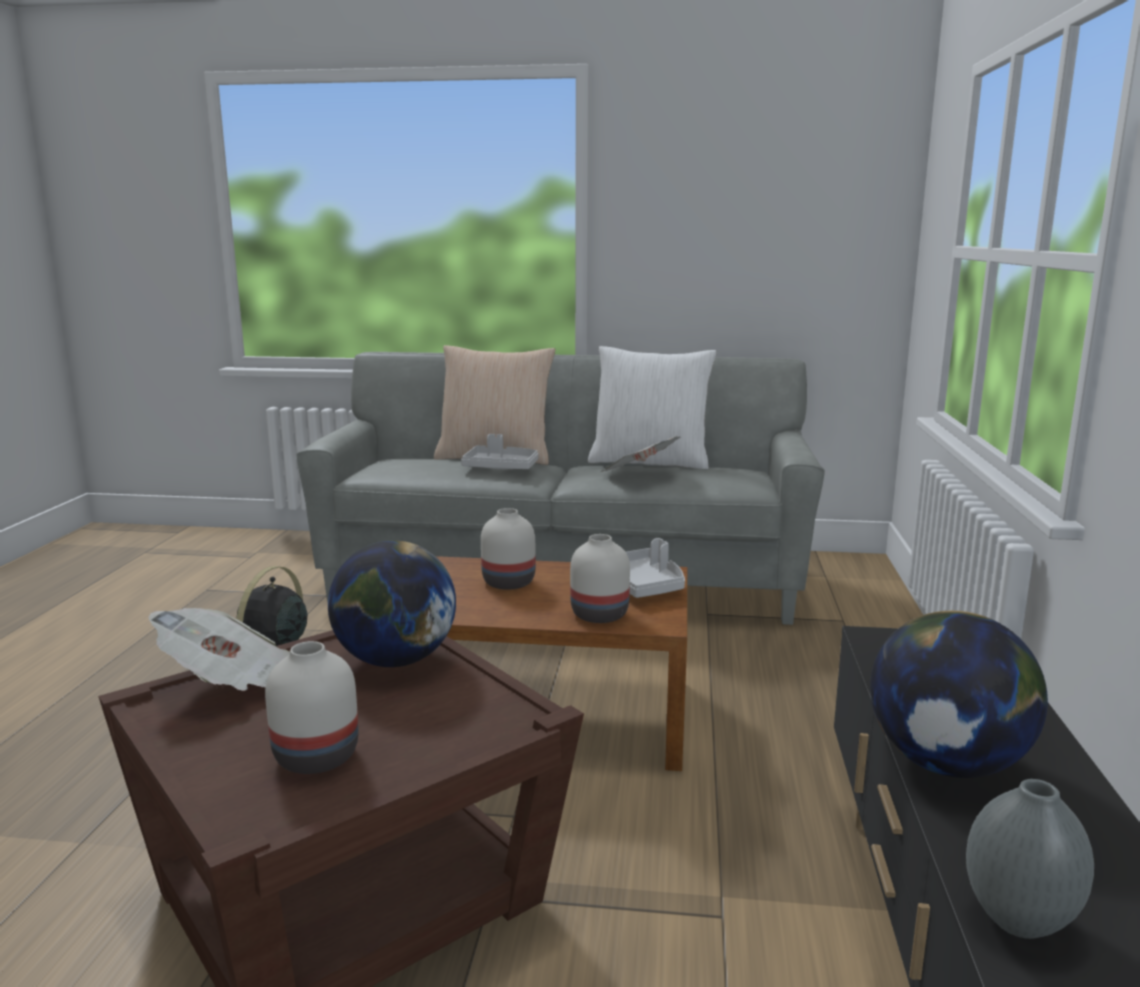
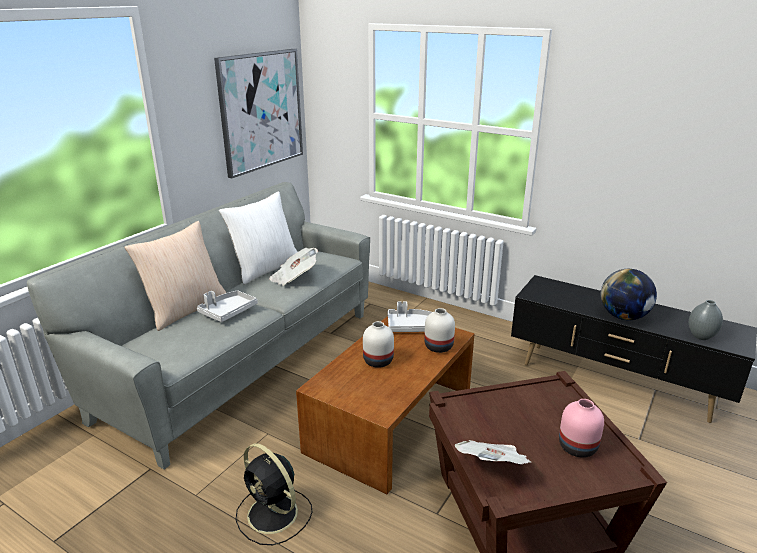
camera: 65 degrees left, 10 degrees up
(315, 756) = (576, 447): white vase -> pink vase
(395, 660) = (486, 409): globe -> none
(798, 237) = (261, 111): none -> picture

